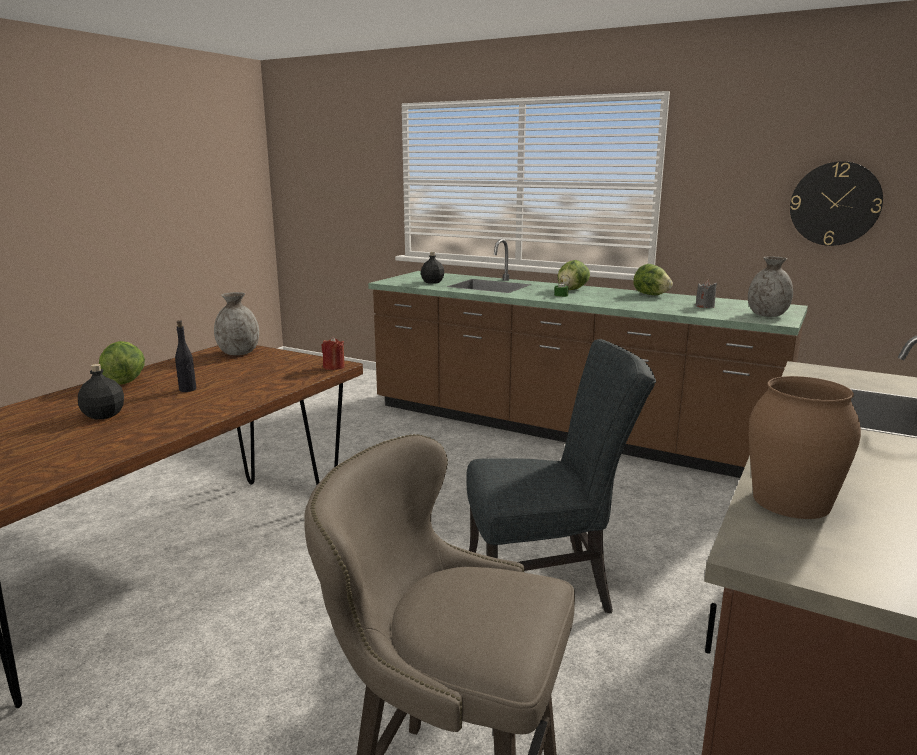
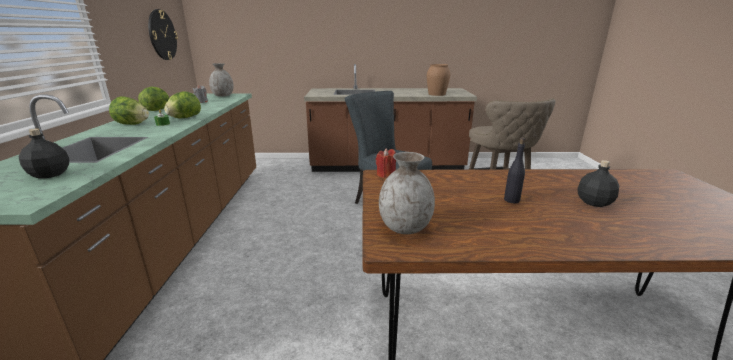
camera: 120 degrees left, 5 degrees up
(125, 381) = (561, 238): lettuce -> lettuce (185, 118)

